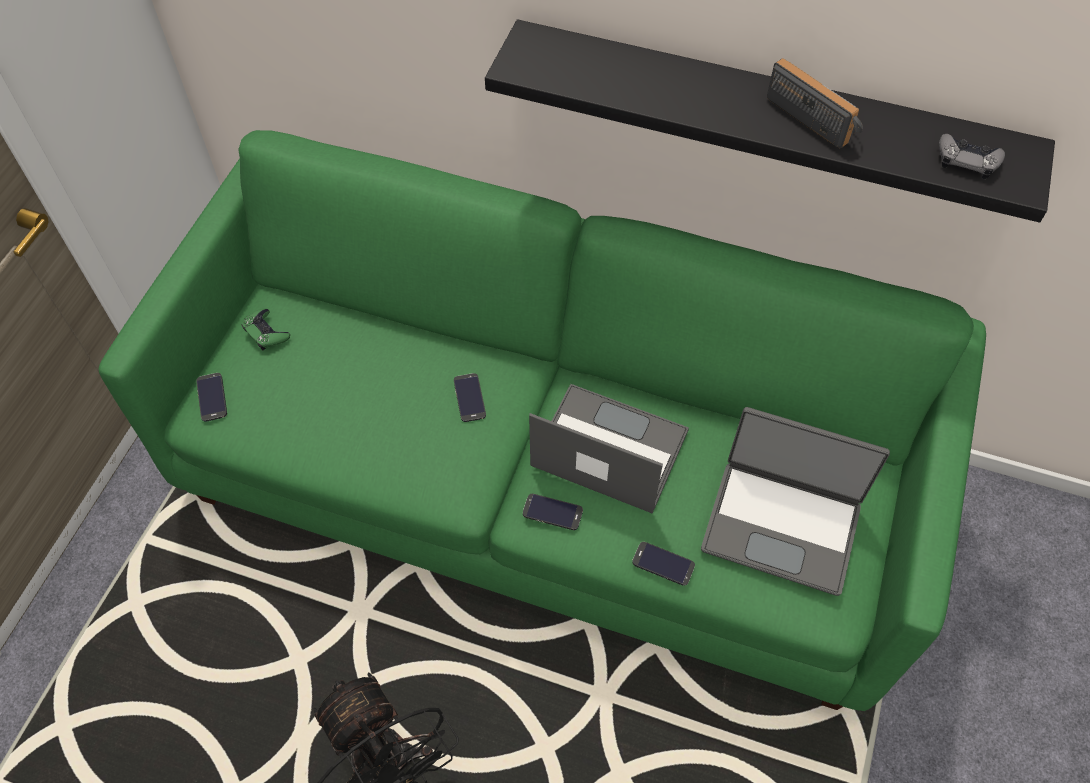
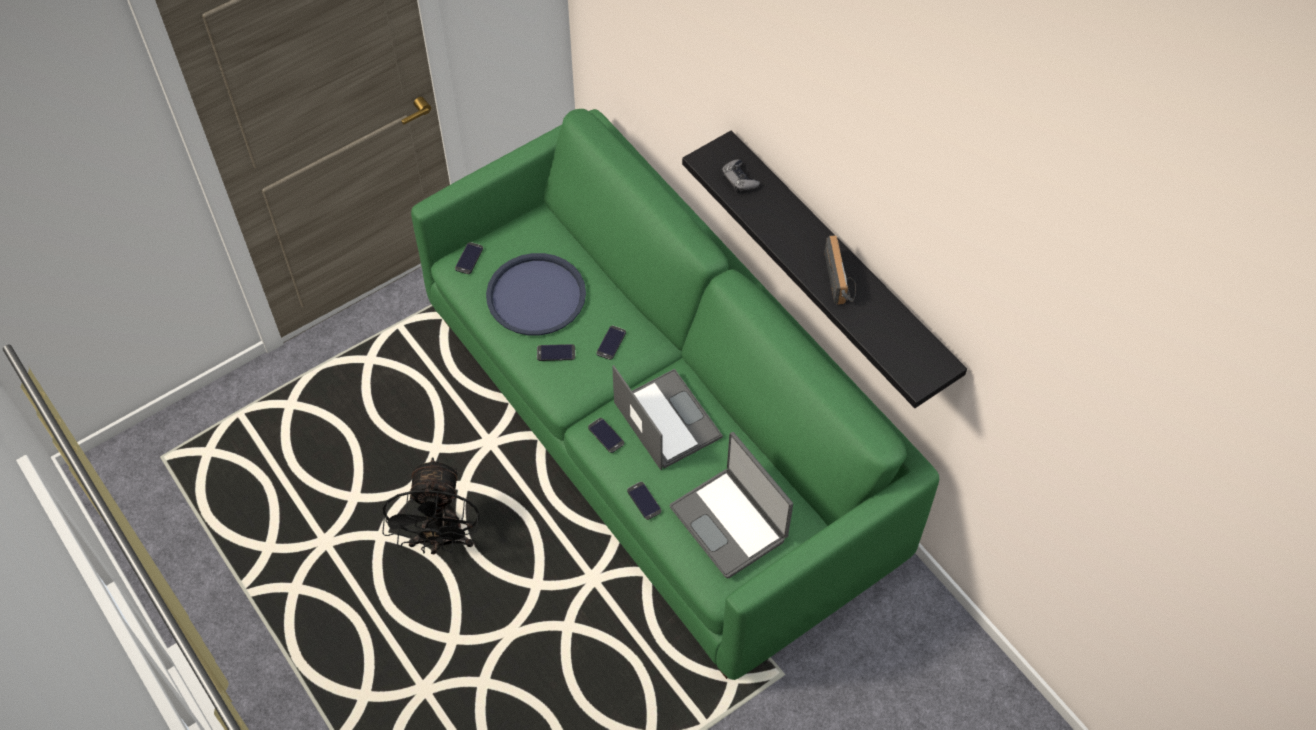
camera: 35 degrees right, 0 degrees up
(266, 332) = (525, 236): green game controller -> none
(333, 394) = (536, 295): none -> blue tray
(411, 448) = (556, 353): none -> phone
(967, 160) = (901, 351): grey game controller -> grey game controller (739, 179)

